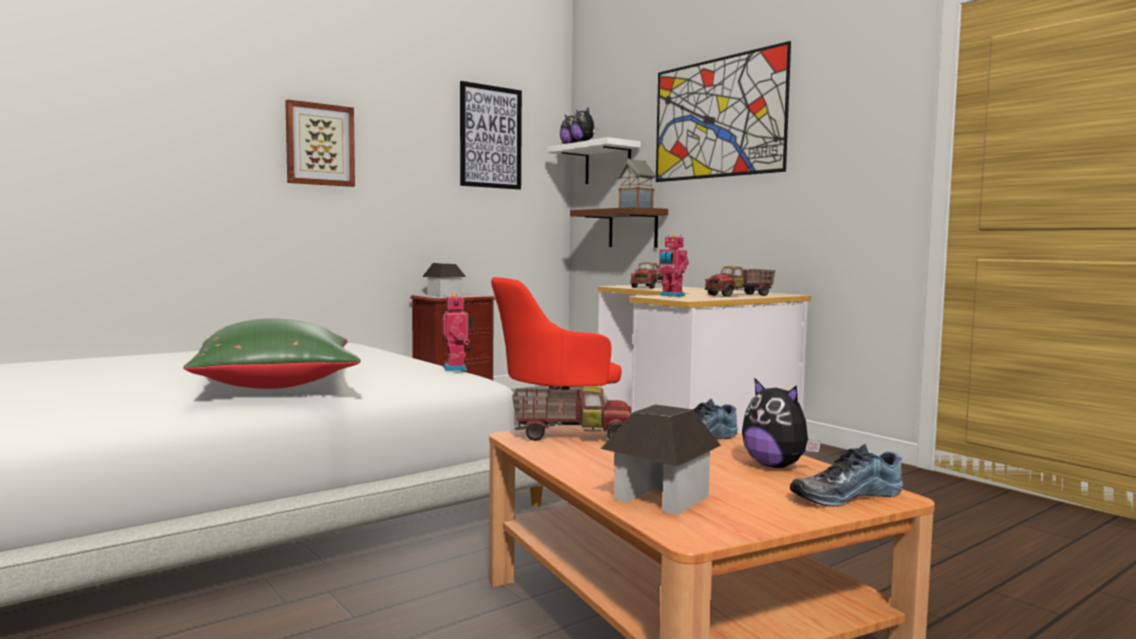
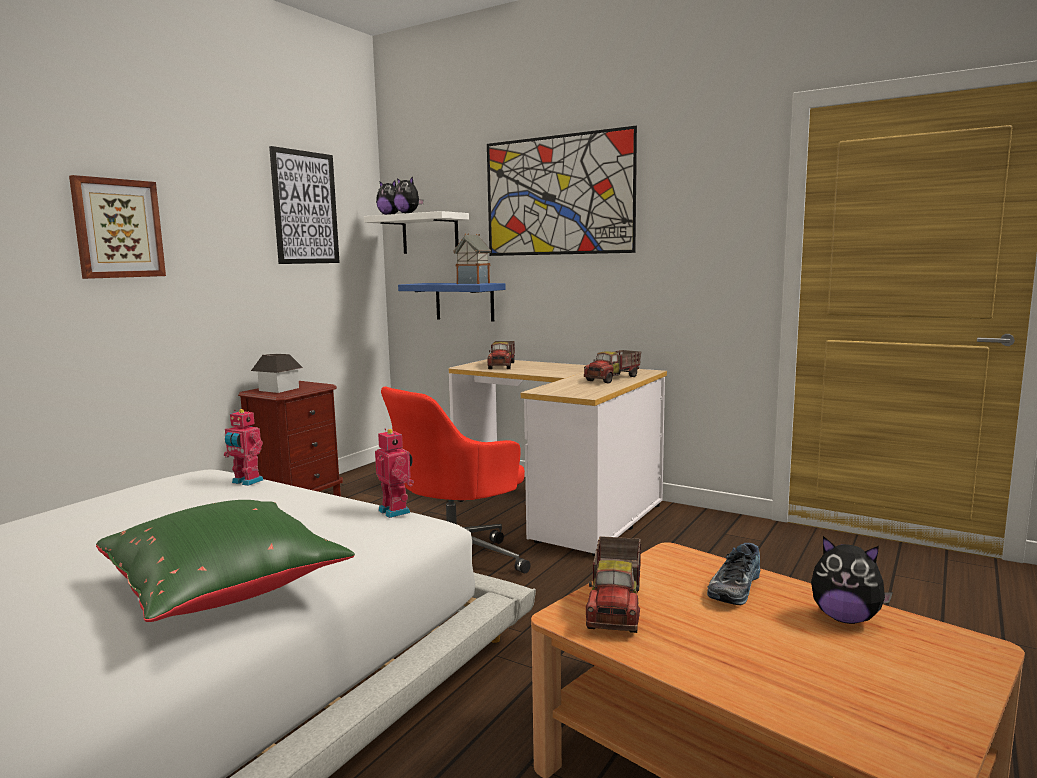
camera: 20 degrees left, 5 degrees up
(572, 436) = (617, 606): toy truck -> toy truck turned 120 degrees clockwise
(633, 228) = (464, 301): brown shelf -> blue shelf
(660, 498) = (821, 705): toy house -> none
(671, 295) = (557, 387): toy robot -> toy robot (246, 482)
(844, 495) = (951, 655): shoe -> none

